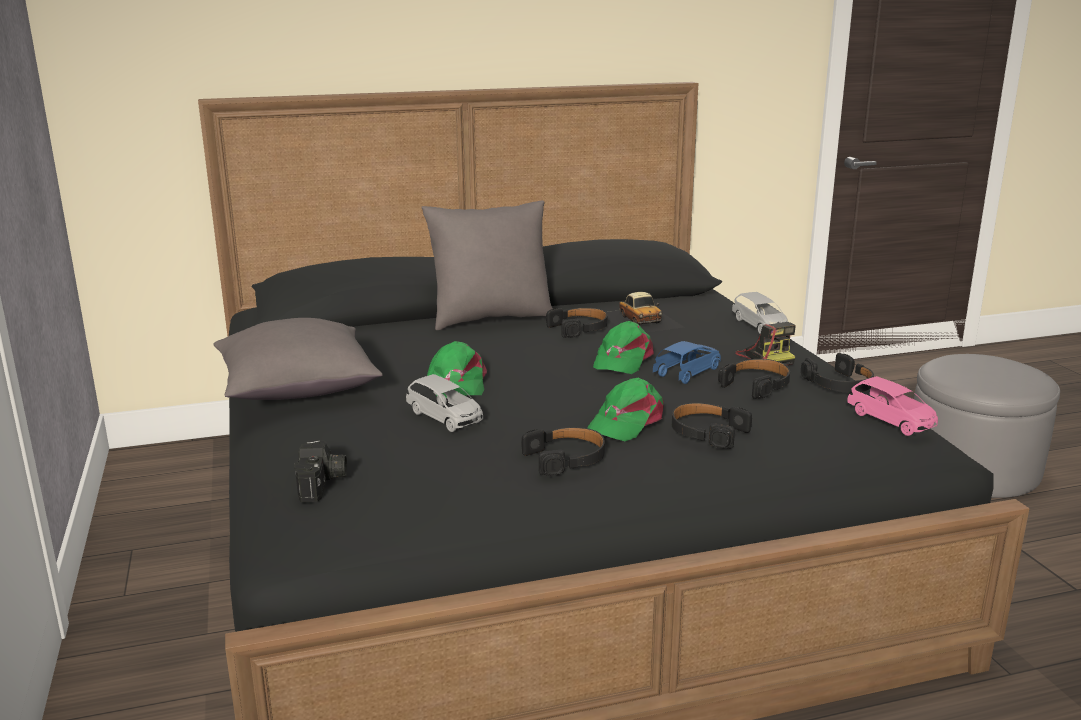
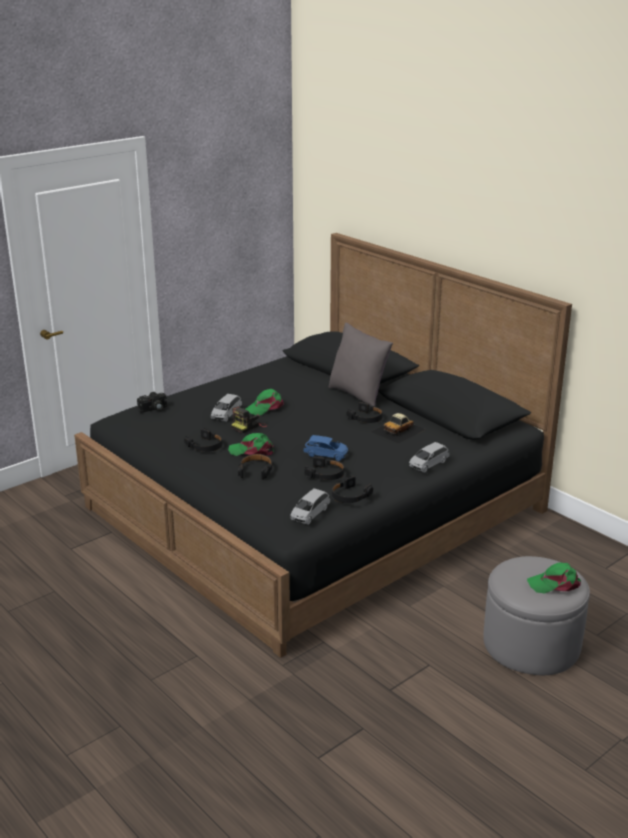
camera: 65 degrees right, 5 degrees up
(297, 389) = (233, 381): grey pillow -> none
(622, 360) = (329, 436): green cap -> green cap (555, 584)
(765, 357) = (370, 471): camera -> camera (248, 426)
(891, 421) = (309, 514): pink toy car -> grey toy car

